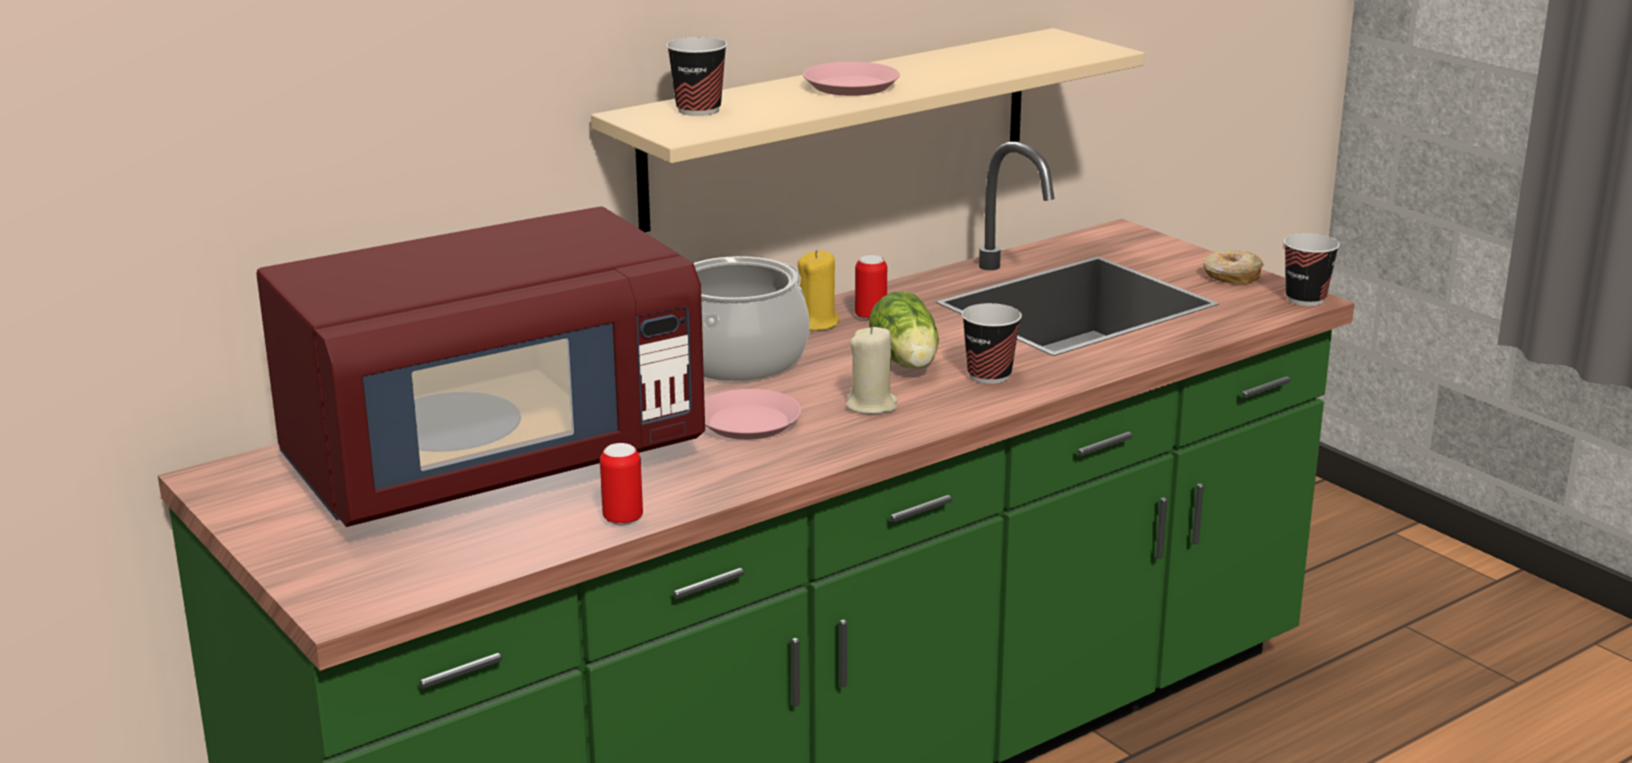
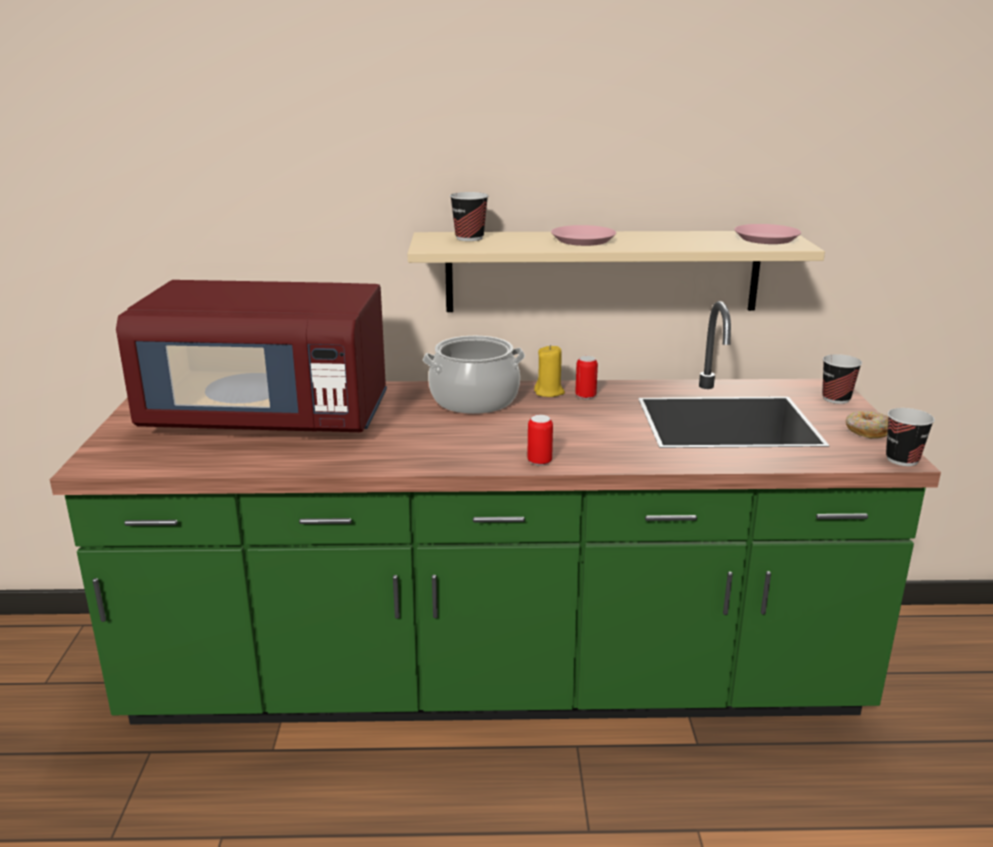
camera: 35 degrees right, 0 degrees up
(623, 519) = (273, 465): can -> can (539, 462)
(748, 422) = (420, 434): pink plate -> pink plate (766, 239)
(872, 405) = (501, 445): beige candle -> none
(906, 362) = (562, 427): lettuce -> none
(989, 375) = (598, 448): cup -> cup (836, 399)

